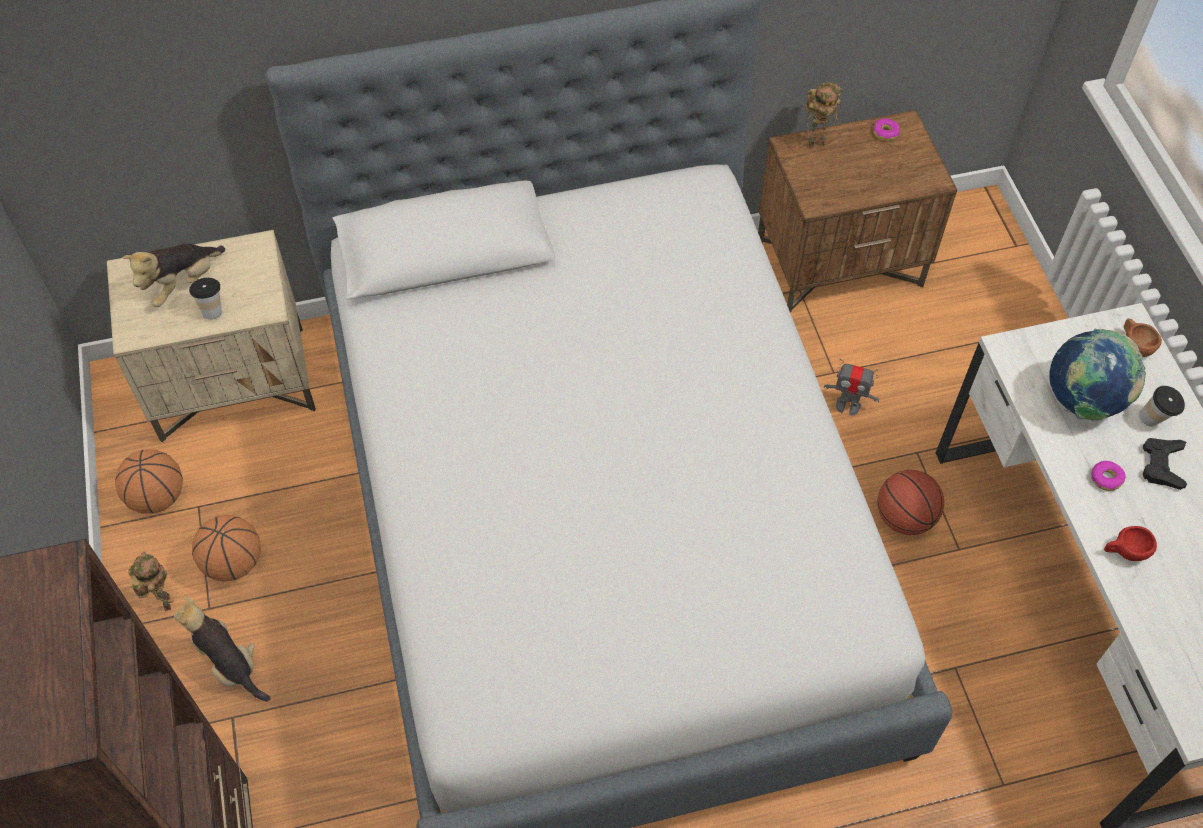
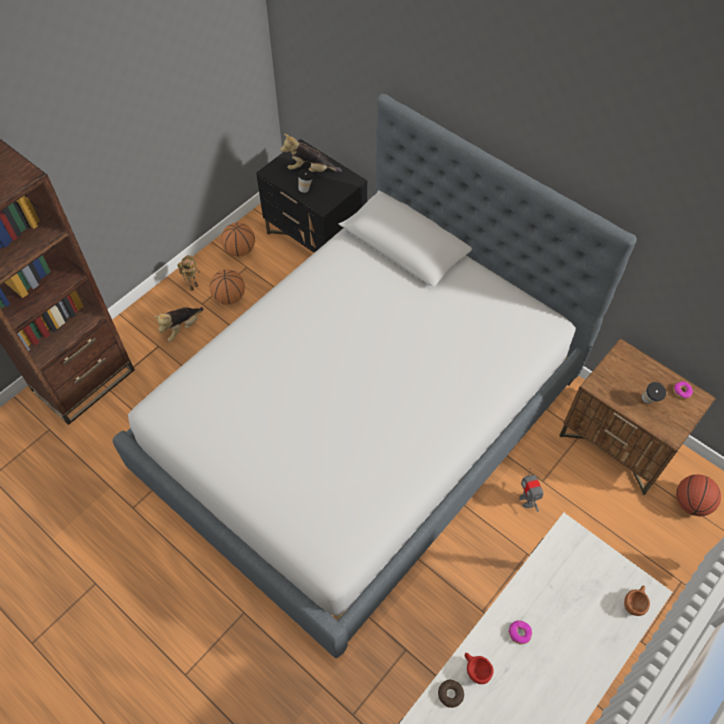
camera: 55 degrees right, 0 degrees up
(229, 663) = (182, 328): plush toy -> plush toy turned 150 degrees counterclockwise
(234, 384) = (316, 238): beige nightstand -> black nightstand
(816, 143) = (638, 362): toy robot -> none
(904, 518) = (479, 570): basketball -> basketball (691, 503)
(1083, 401) = (565, 592): globe -> none
(1141, 597) = (450, 694): none -> donut
(1155, 420) = (587, 642): cup -> cup (649, 402)
(1162, 465) = (556, 662): black game controller -> none

